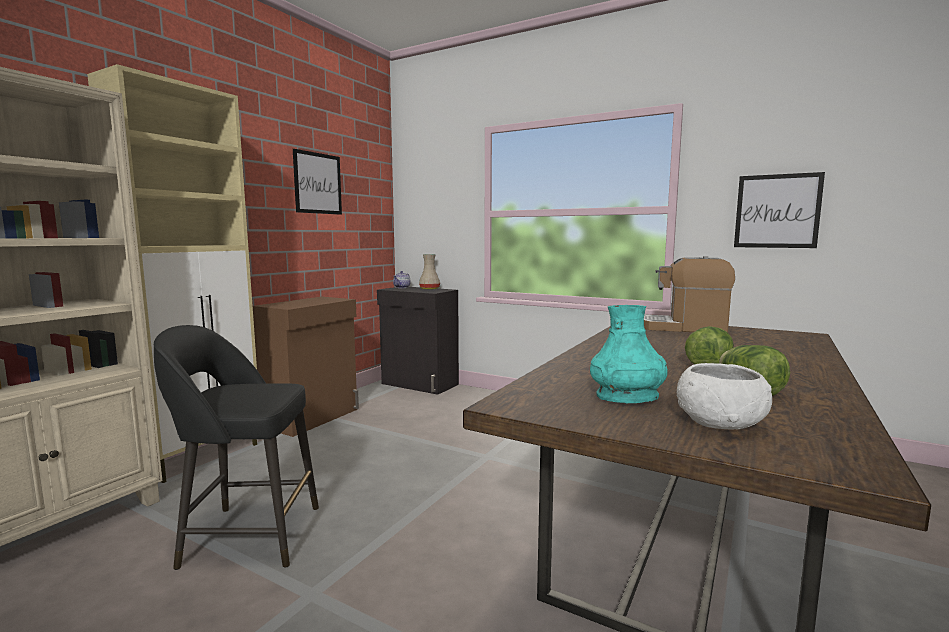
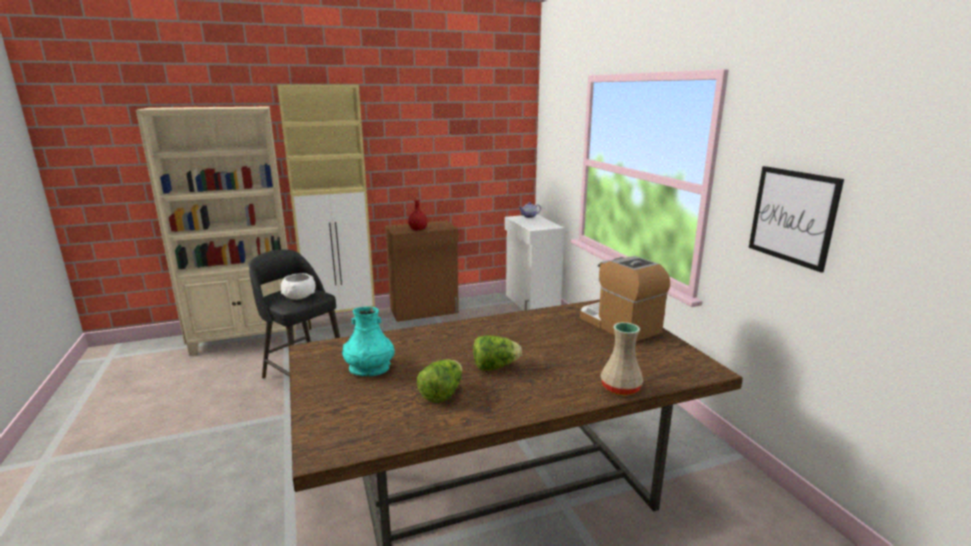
camera: 40 degrees right, 10 degrees up
(309, 303) = (418, 229): none -> red bottle
(318, 183) = (450, 130): picture -> none
(419, 384) = (531, 303): black cabinet -> white cabinet
(429, 289) = (543, 223): beige vase -> beige vase (619, 388)
(720, 422) = (356, 403): white bowl -> white bowl (299, 296)

